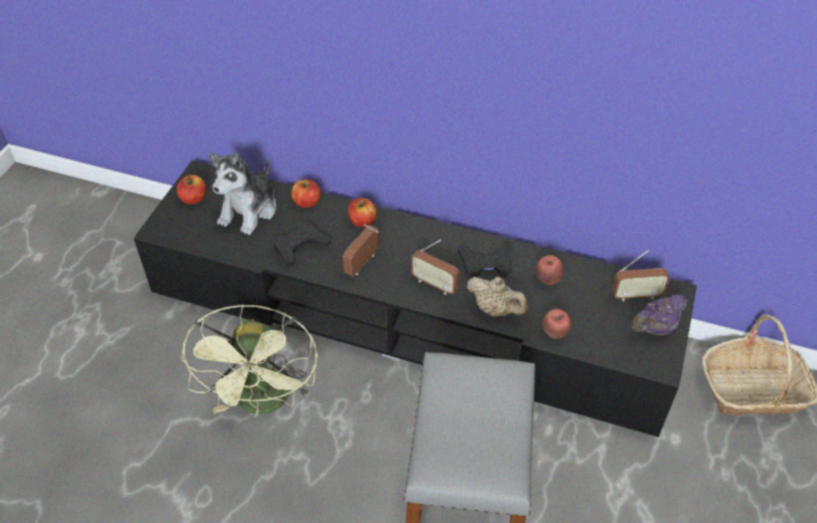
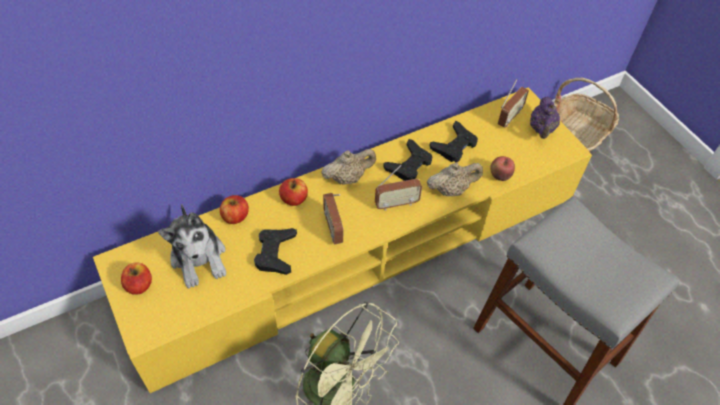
camera: 50 degrees left, 5 degrees up
(409, 318) = (358, 247): black tv stand -> yellow tv stand
(423, 237) = (348, 177): none -> beige teapot
(548, 279) = (454, 146): apple -> black game controller

